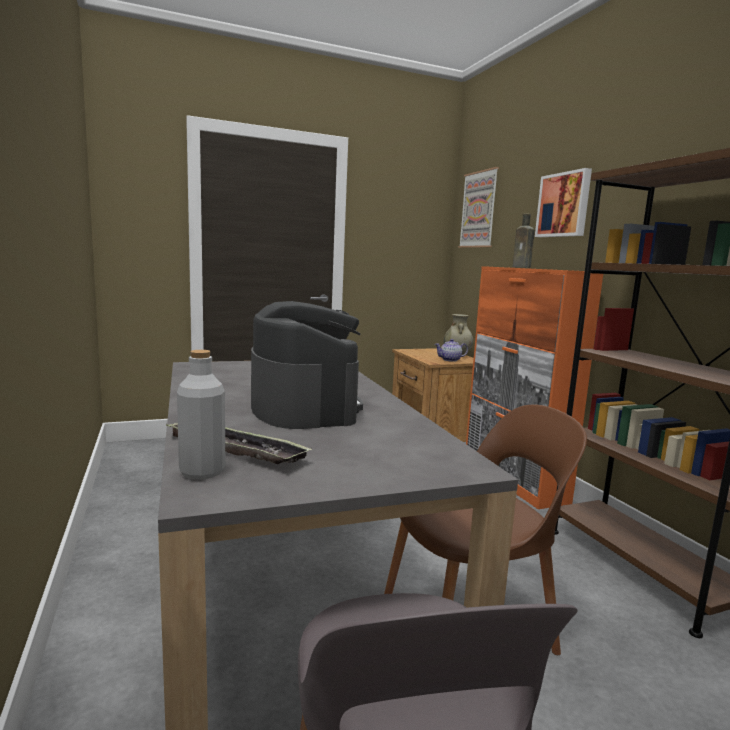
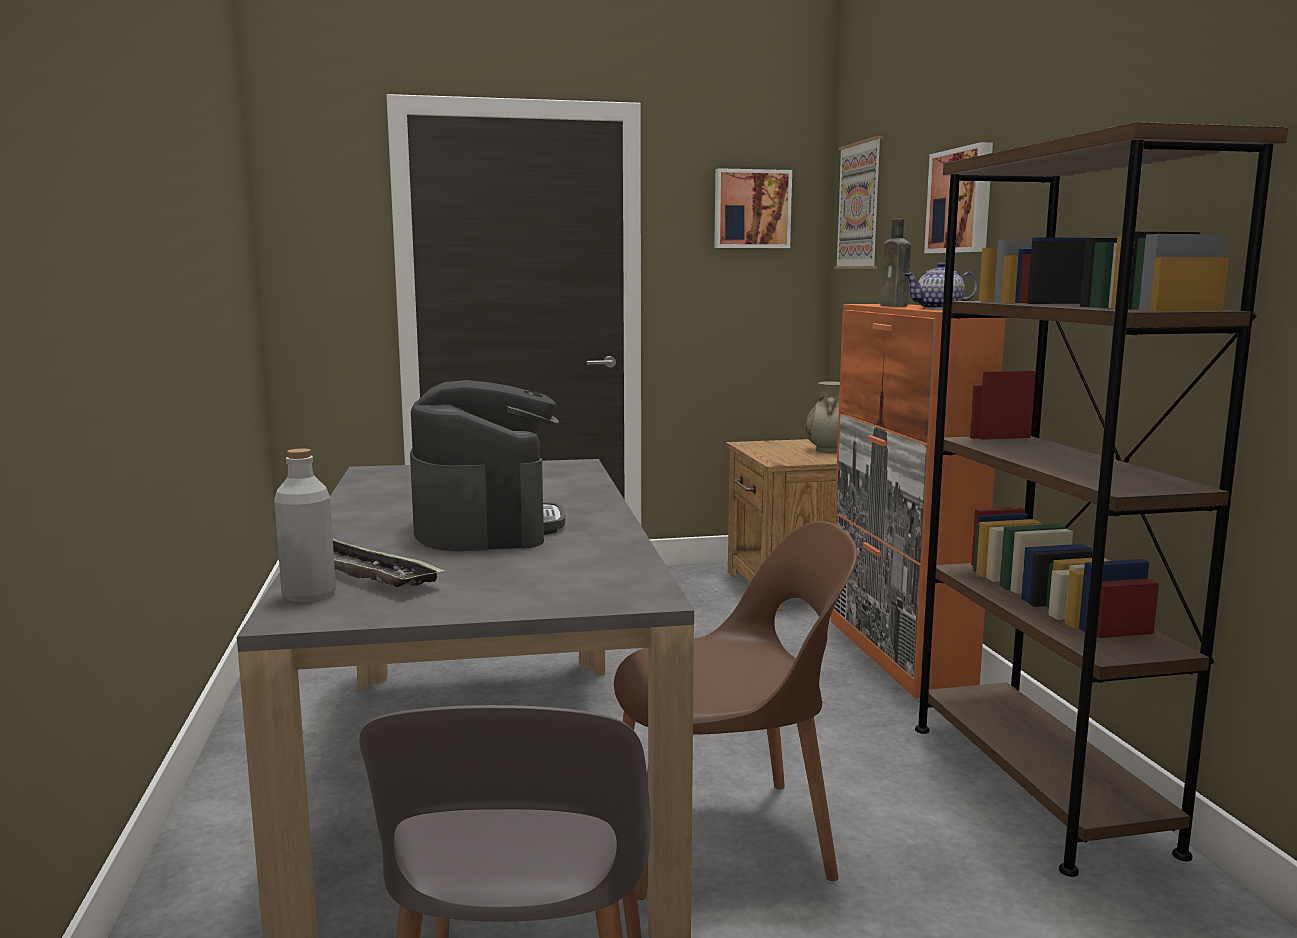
camera: 10 degrees right, 0 degrees up
(410, 209) = (751, 209): none -> picture
(450, 360) = (810, 458): teapot -> teapot (939, 308)

